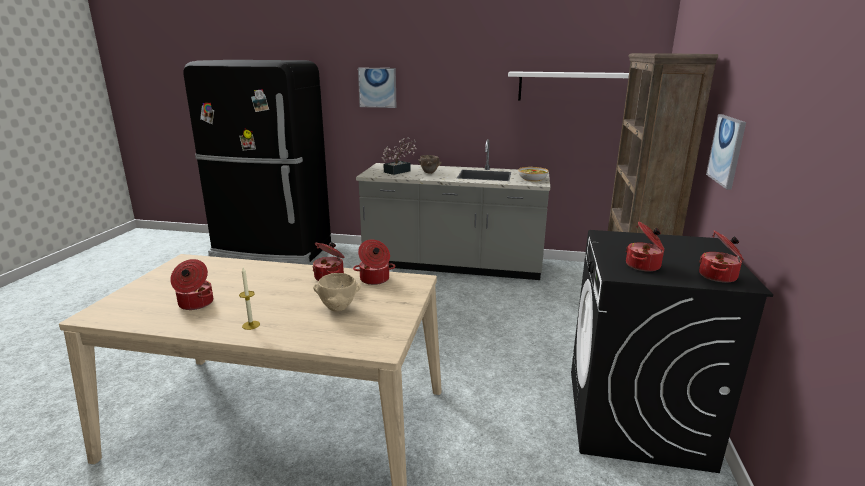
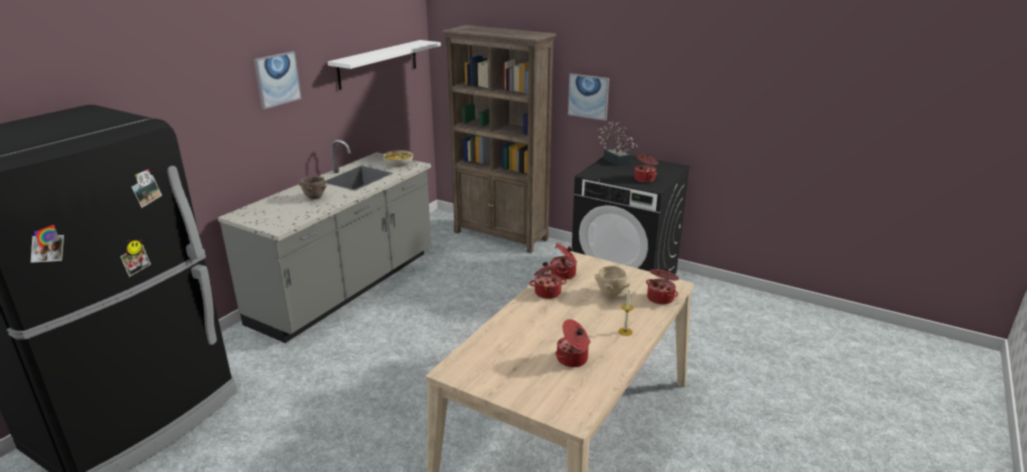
camera: 70 degrees left, 5 degrees up
(377, 87) = (195, 117): picture -> picture (277, 79)
(399, 171) = (285, 210): potted plant -> potted plant (615, 159)
(719, 276) = (665, 168): cooking pot -> cooking pot (661, 298)

